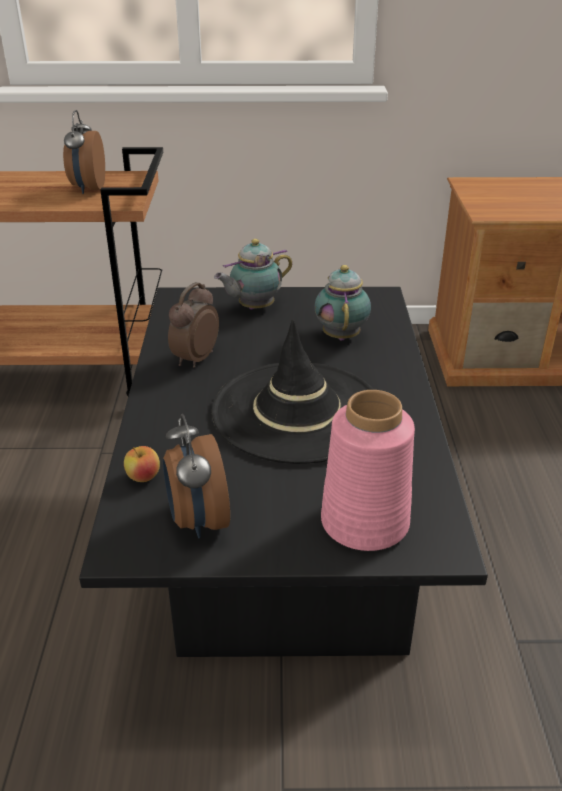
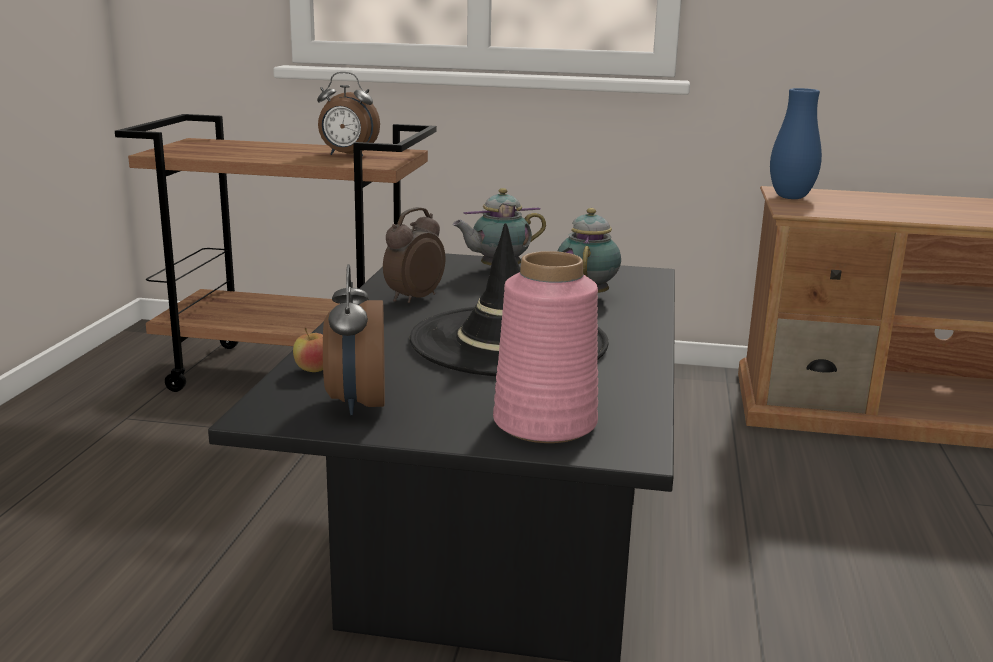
camera: 10 degrees right, 15 degrees down
(87, 188) = (347, 155): alarm clock -> alarm clock turned 90 degrees counterclockwise
(478, 193) = (790, 197): none -> blue vase

